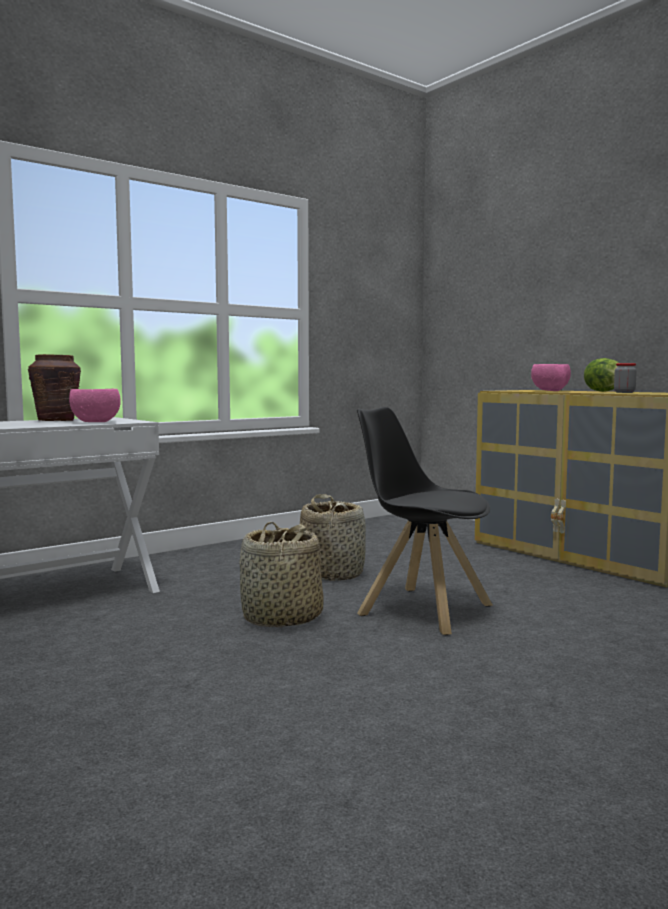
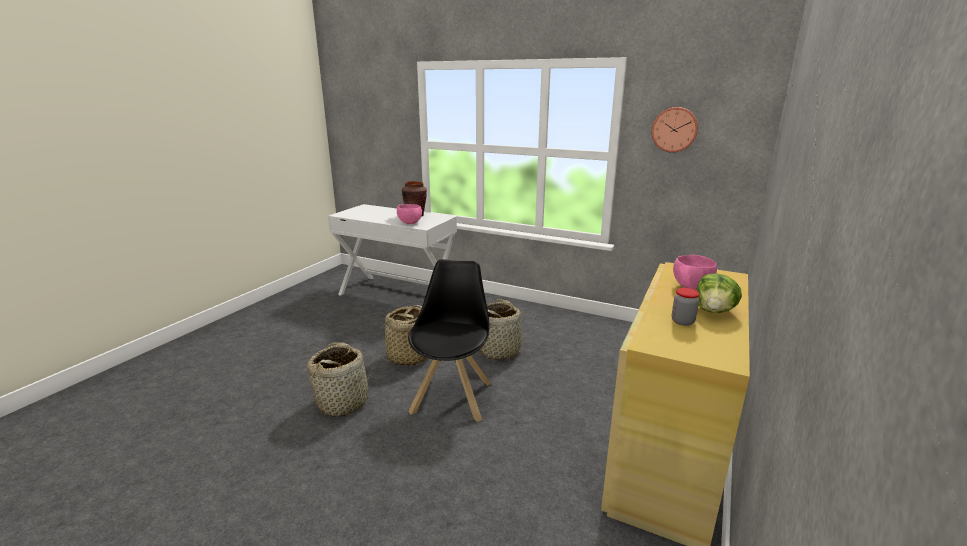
camera: 65 degrees right, 15 degrees up
(355, 284) = (674, 129): none -> wall clock
(377, 674) = (343, 402): none -> basket

